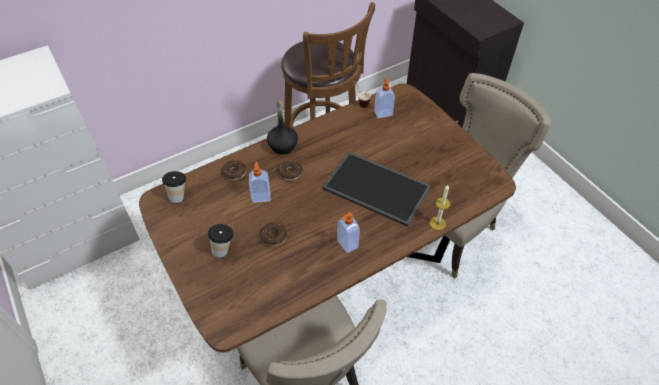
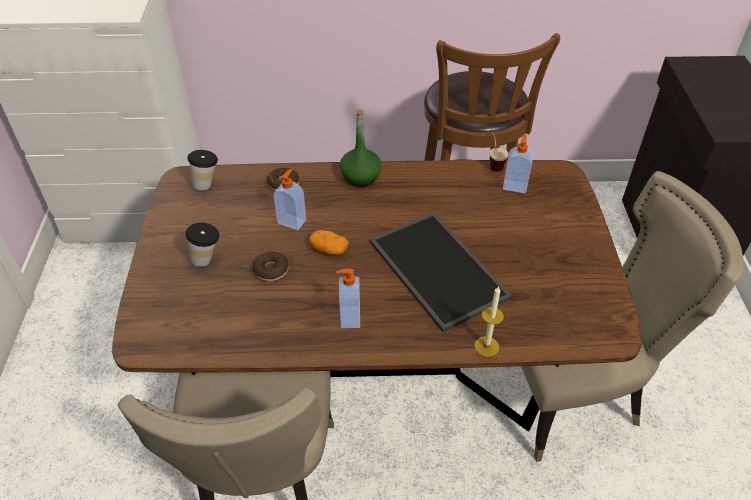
camera: 30 degrees right, 5 degrees down
(283, 146) = (361, 177): black bottle -> green bottle
(290, 173) = (345, 209): donut -> none
(300, 205) = (329, 250): none -> potato

